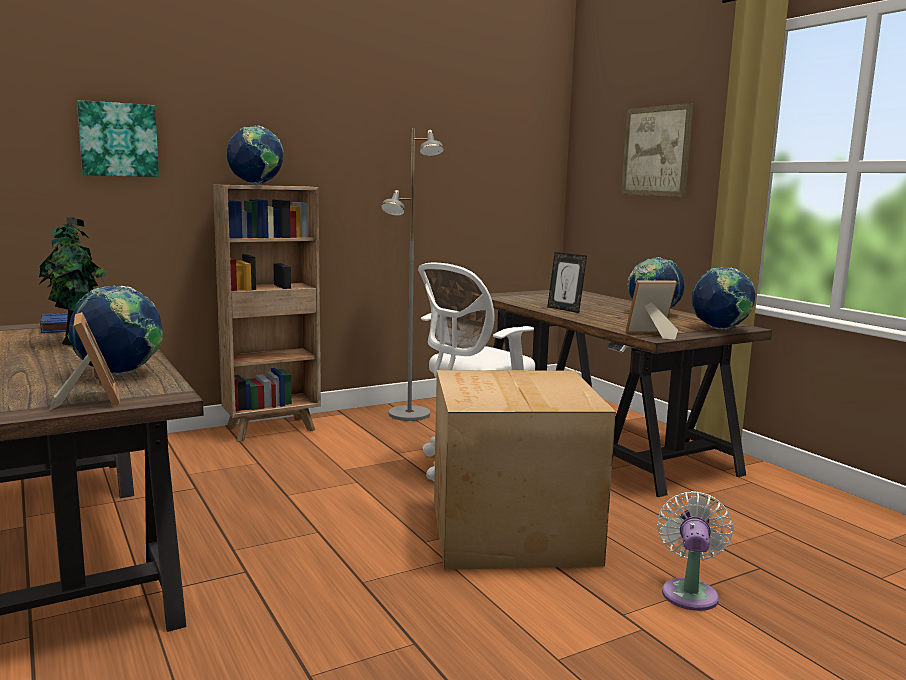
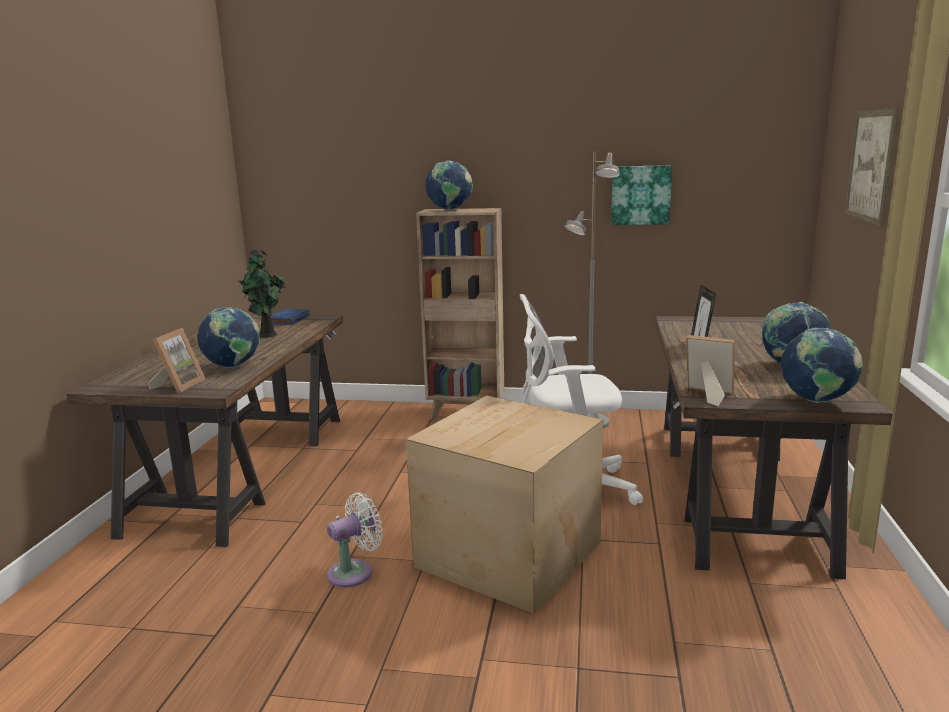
camera: 40 degrees right, 5 degrees up
(118, 140) = (359, 176): picture -> picture (640, 195)
(689, 592) = (569, 667): white fan -> white fan (354, 572)

